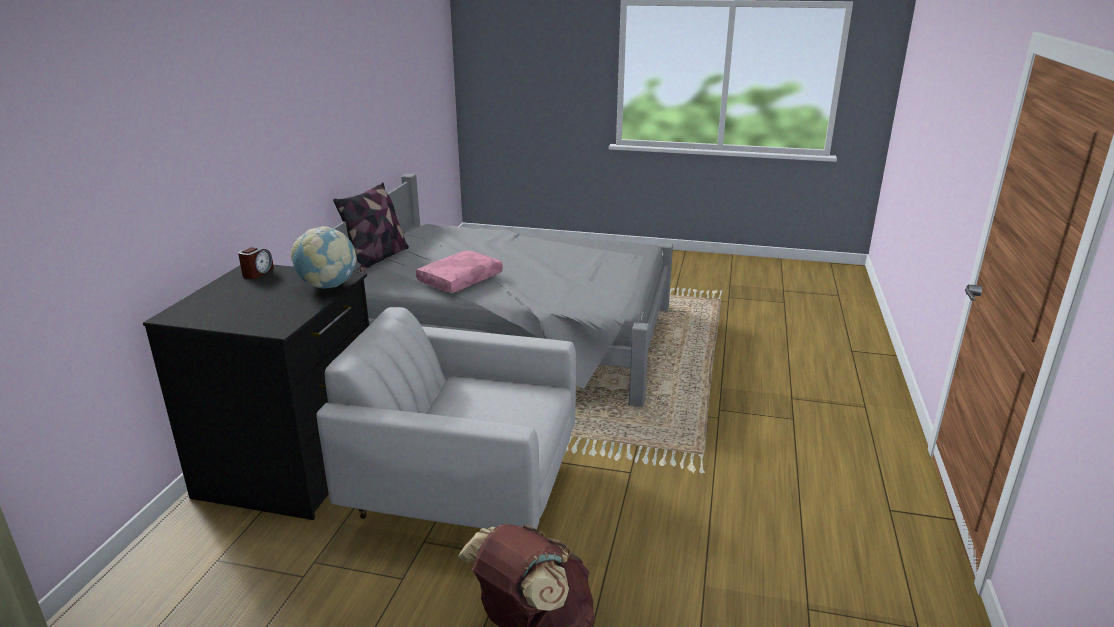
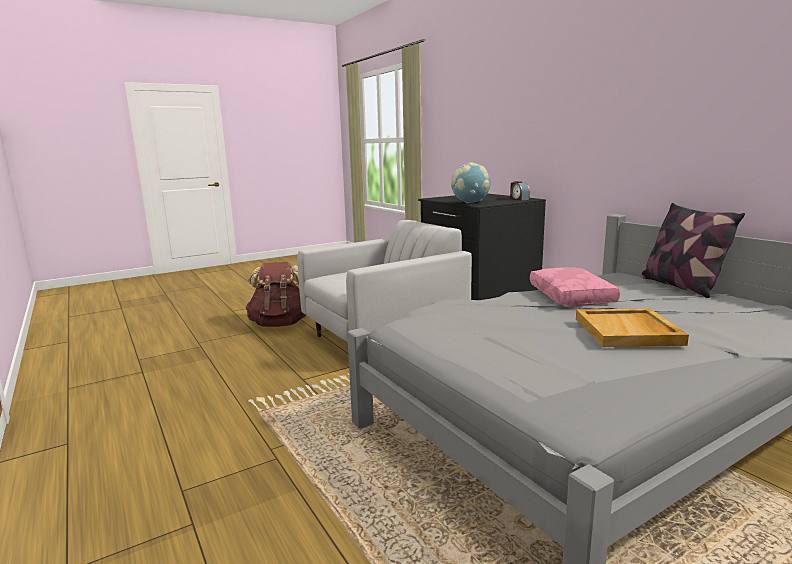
camera: 135 degrees right, 10 degrees down
(522, 252) = (628, 331): none -> beige tray

